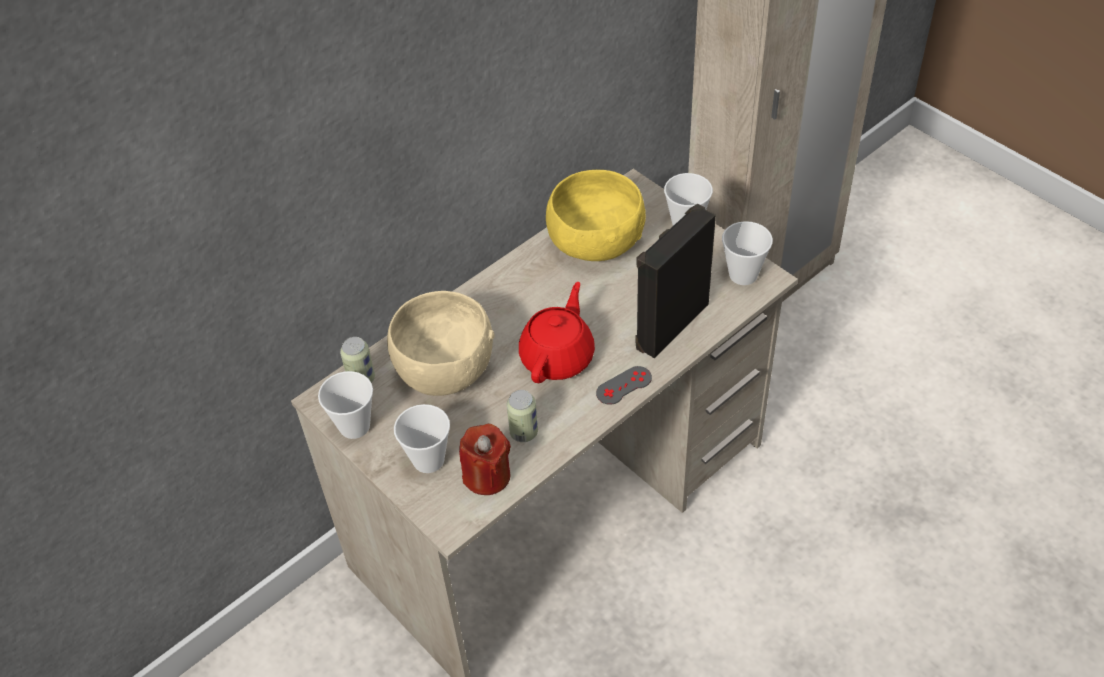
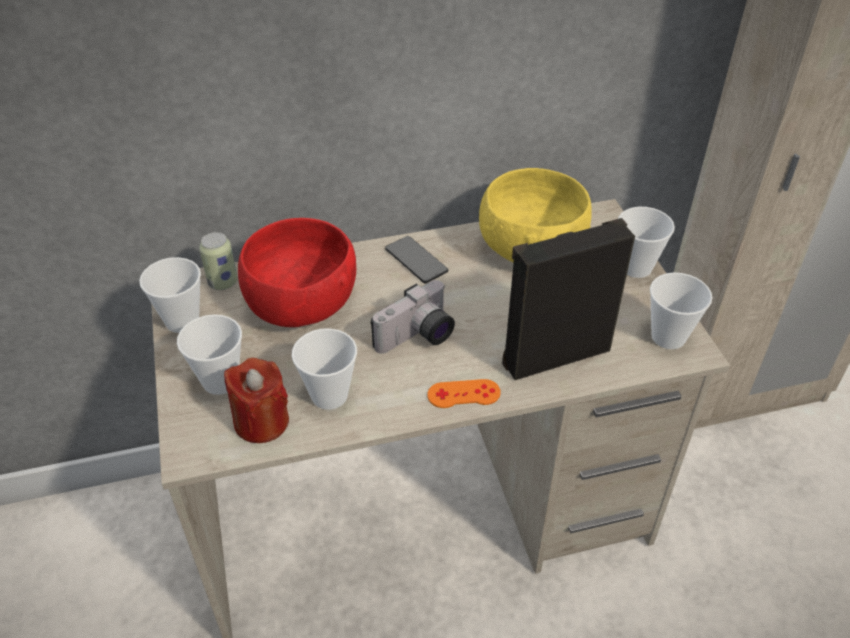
camera: 25 degrees right, 5 degrees down
(445, 370) = (301, 305): beige bowl -> red bowl
(510, 291) = (416, 260): none -> phone
(524, 432) = (329, 395): can -> cup
(558, 356) = (417, 338): red teapot -> camera
(624, 385) = (464, 394): grey game controller -> orange game controller

